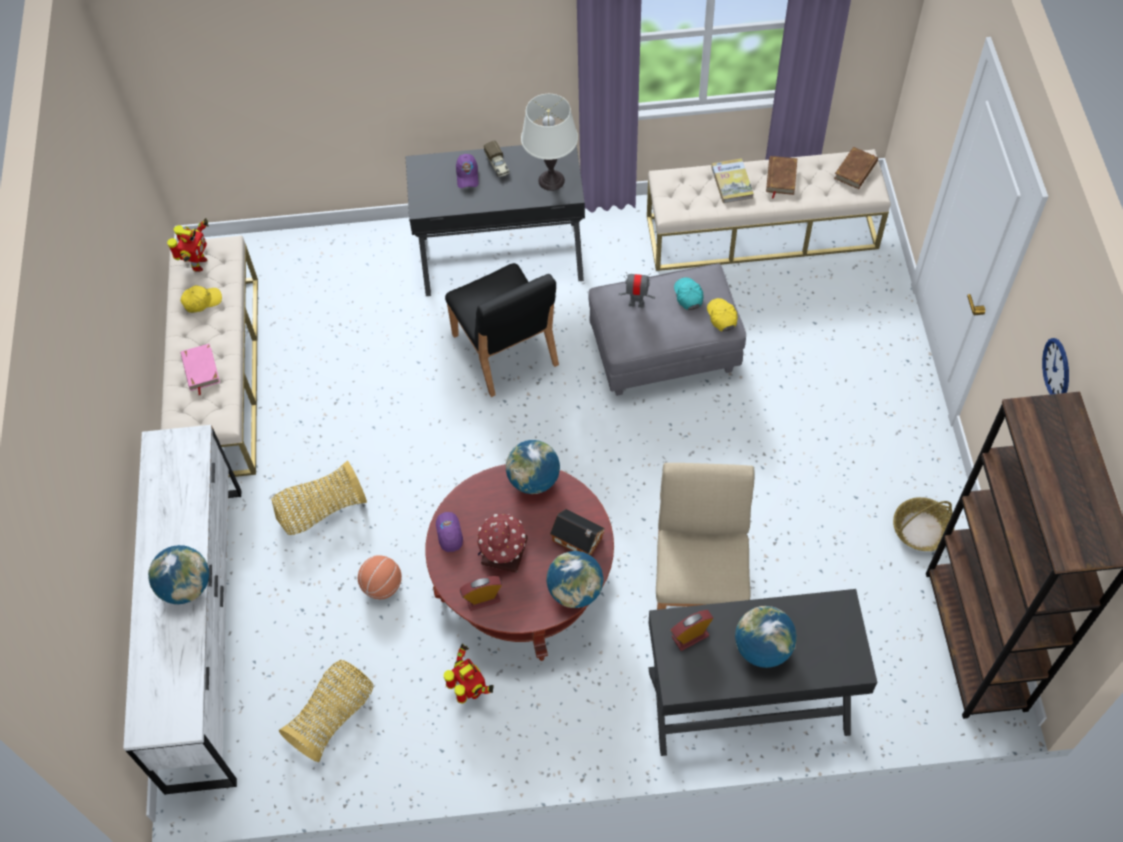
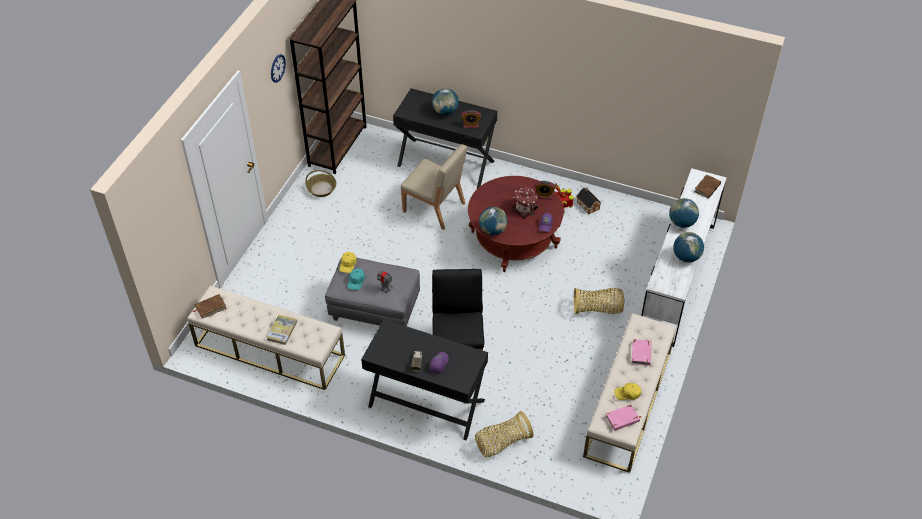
camera: 155 degrees left, 10 degrees down
(197, 264) = (622, 419): toy robot -> pink book
(333, 716) = (627, 224): basket -> basket (502, 442)
(382, 586) = (582, 264): basketball -> none
(551, 180) = (393, 339): white table lamp -> none
(575, 591) = (501, 183): globe -> globe (686, 257)
(579, 540) = (487, 200): toy house -> toy house (587, 205)
(699, 583) = (434, 208): beige chair -> beige chair turned 90 degrees counterclockwise
(781, 178) = (253, 321): brown book -> brown book (707, 188)

